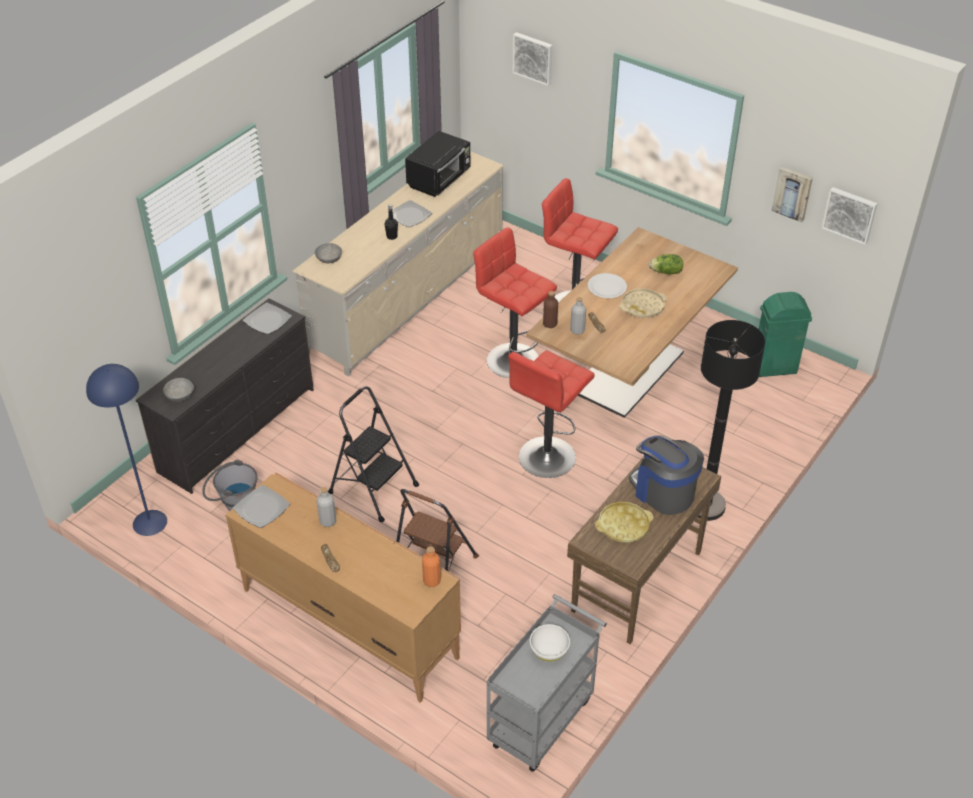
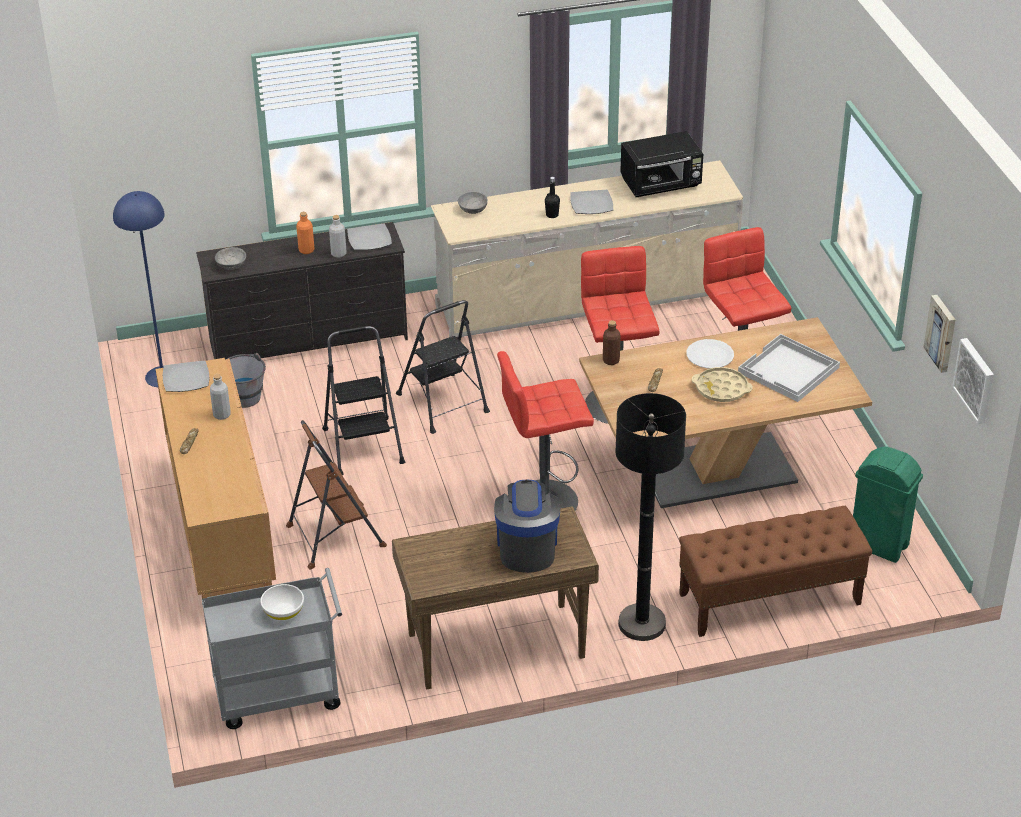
camera: 40 degrees right, 5 degrees down
(395, 424) = (443, 404): none -> black step ladder
(432, 581) = (244, 501): orange bottle -> orange bottle (306, 250)
(533, 58) = (800, 84): picture -> none
(577, 330) = (629, 378): grey bottle -> grey bottle (338, 254)
(623, 525) = (455, 553): yellow tray -> none
(666, 272) = (788, 370): lettuce -> white tray
(757, 441) = (769, 599): none -> brown bench

